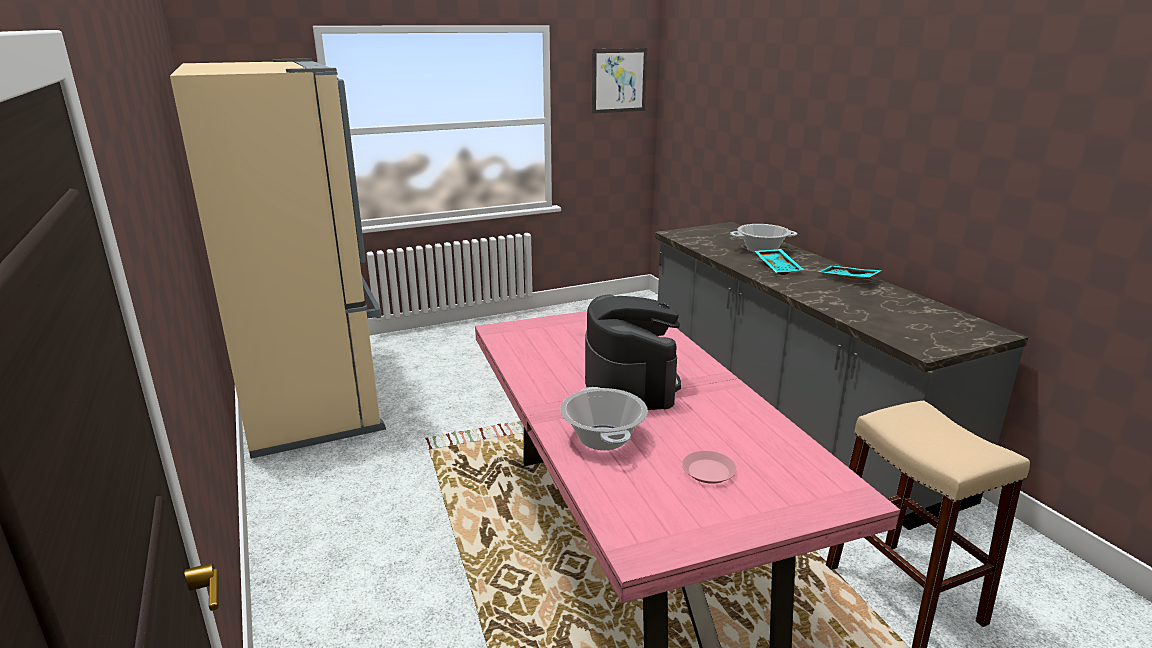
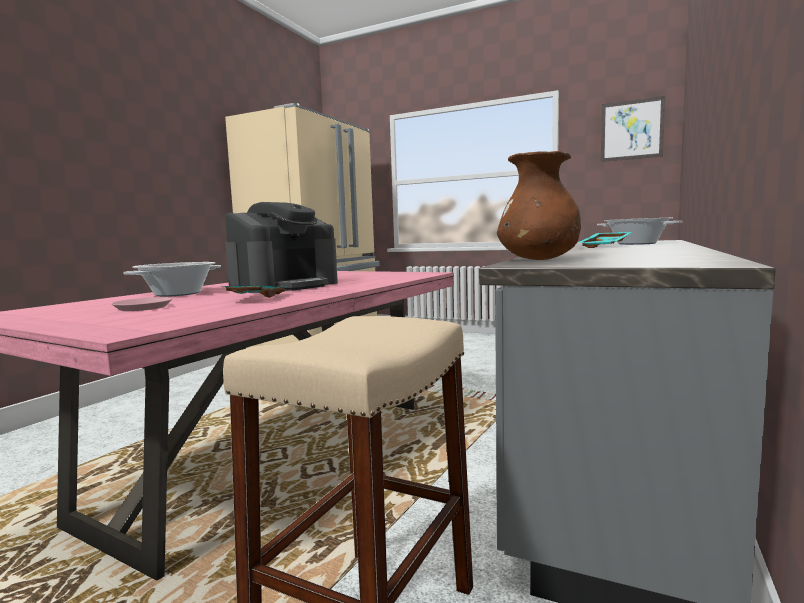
camera: 50 degrees right, 15 degrees down
(847, 279) = (661, 249): turquoise tray -> turquoise tray (256, 298)
(895, 334) = (538, 260): none -> brown vase

